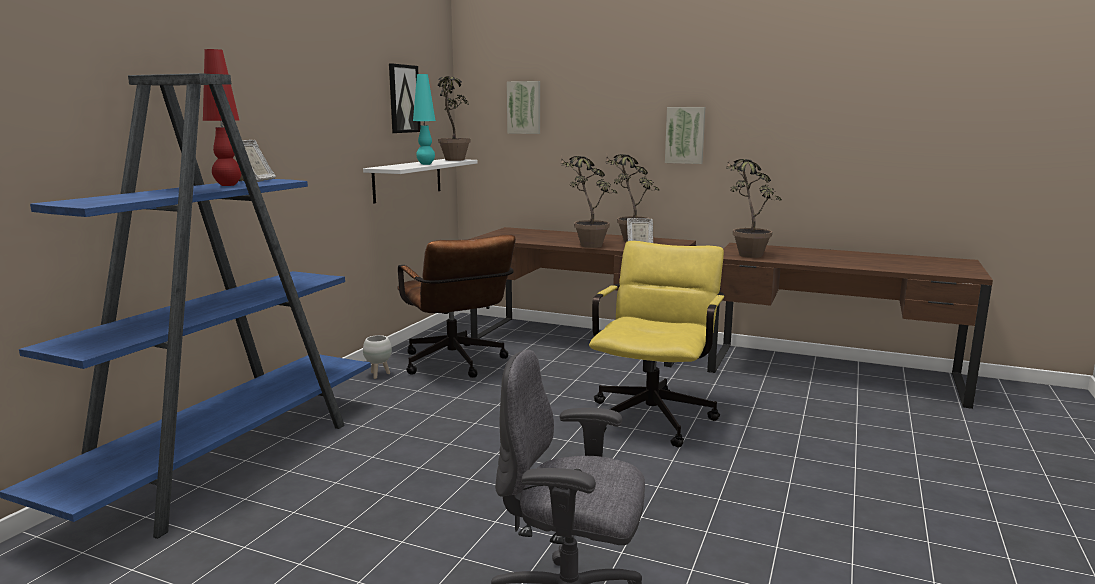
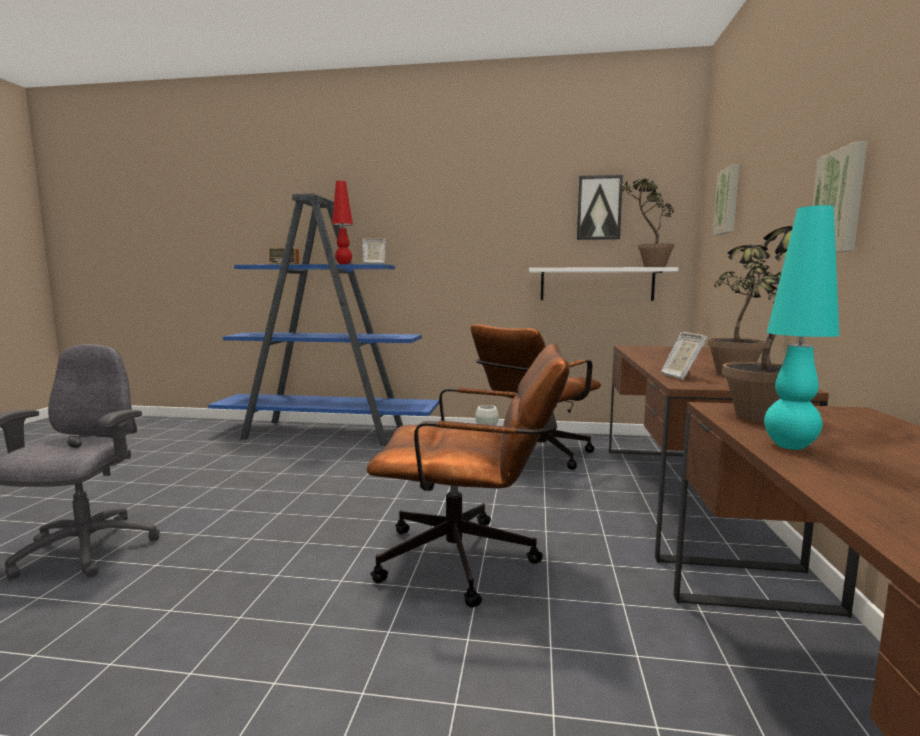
camera: 75 degrees right, 5 degrees down
(116, 198) = (273, 264): none -> radio
(426, 164) = (589, 267): turquoise table lamp -> turquoise table lamp (790, 446)
(585, 244) = (660, 364): potted plant -> none
(654, 414) = (471, 560): yellow office chair -> brown office chair

